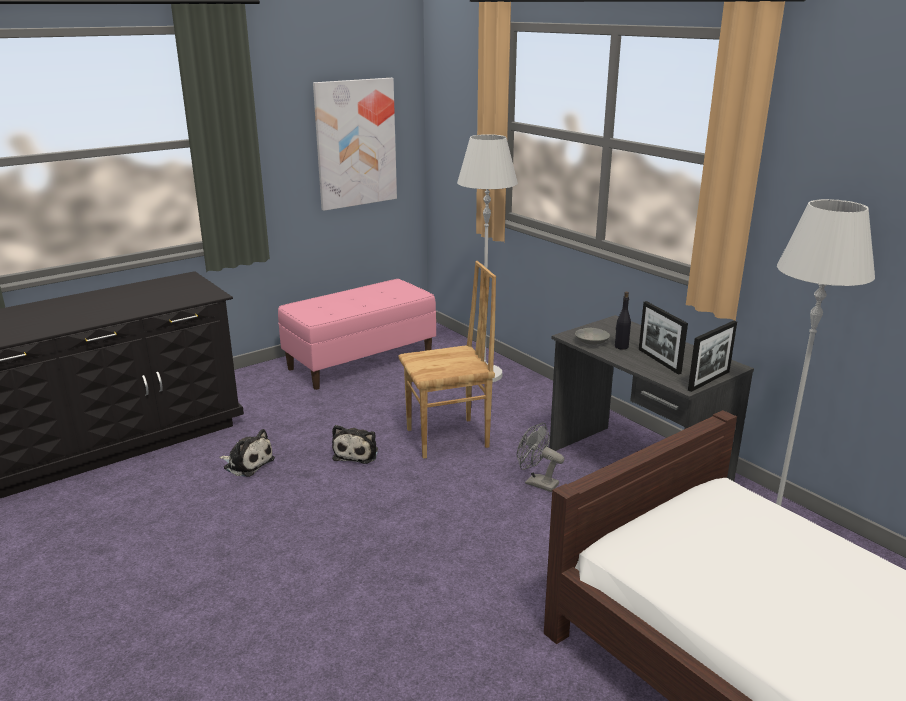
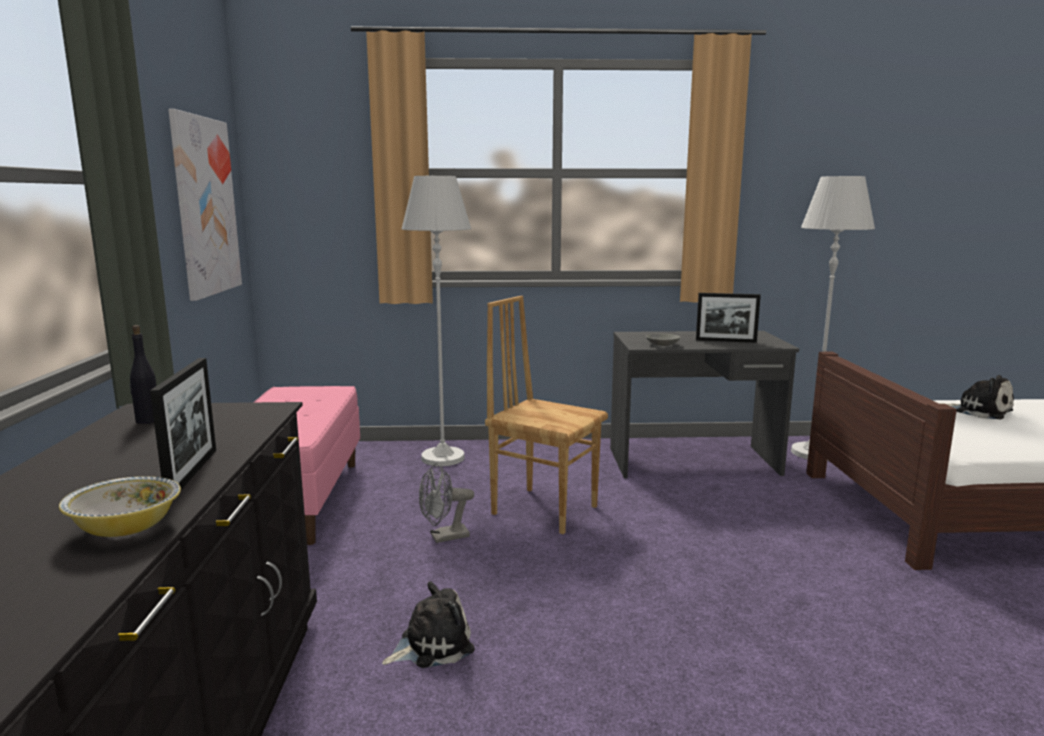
camera: 55 degrees left, 10 degrees down
(49, 327) = (126, 528): none -> bowl
(357, 453) = (509, 563): plush toy -> plush toy (979, 411)
(448, 439) = (544, 509): brown chair -> brown chair turned 75 degrees counterclockwise
(536, 483) = (672, 499): grey fan -> grey fan (444, 537)
(621, 347) = (684, 342): black bottle -> black bottle (148, 421)
(709, 381) = (776, 340): picture frame -> picture frame (192, 473)

